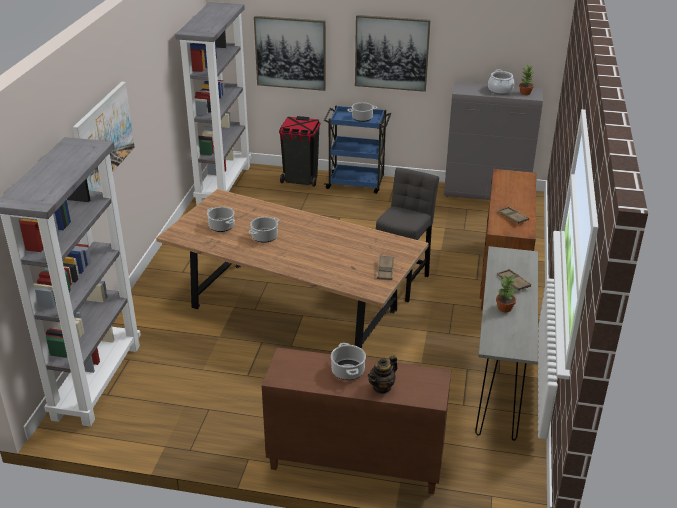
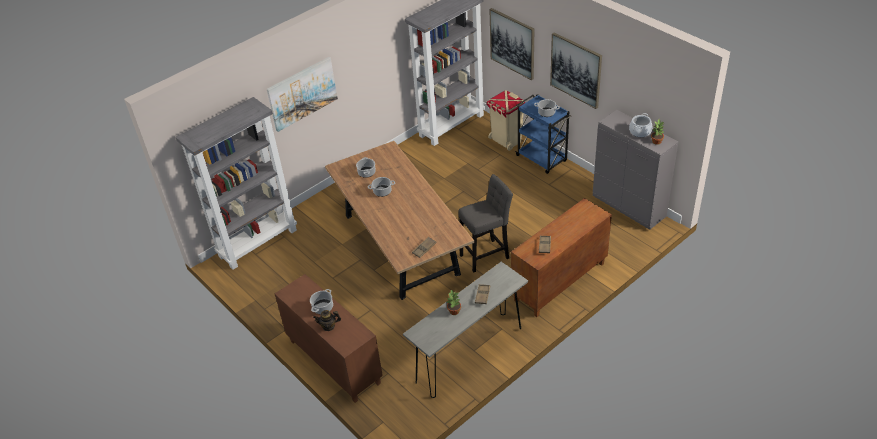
camera: 40 degrees right, 10 degrees up
(300, 180) = (506, 141): black trash can -> beige trash can

